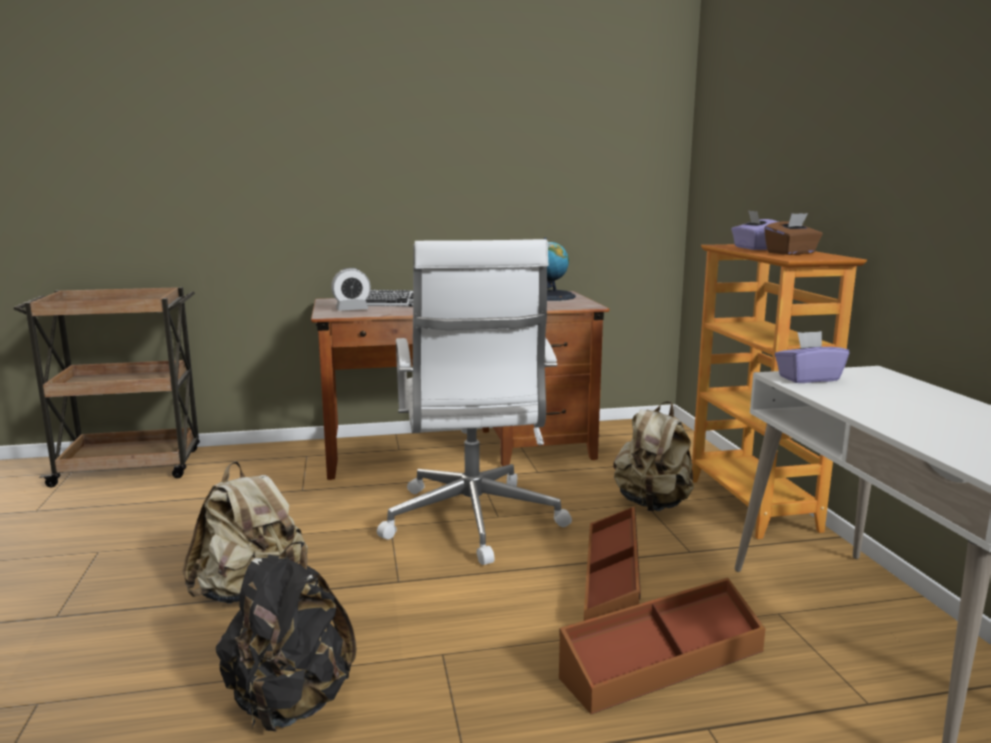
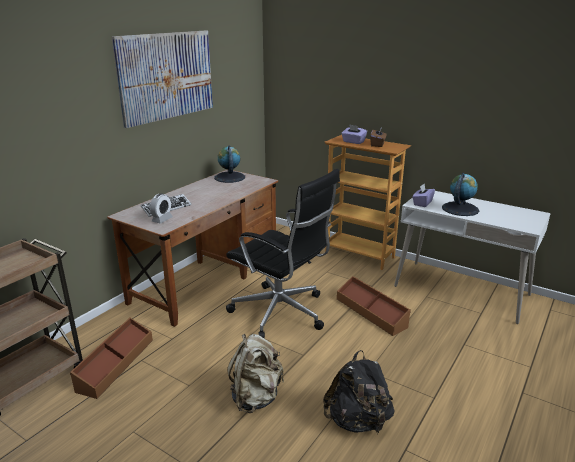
camera: 45 degrees left, 10 degrees up
(457, 115) = (166, 76): none -> picture
(472, 522) = (281, 313): white office chair -> black office chair
(653, 504) = (330, 271): beige backpack -> none
(661, 662) = (426, 332): brown storage box -> brown storage box (115, 364)
(880, 403) = (460, 209): none -> globe

